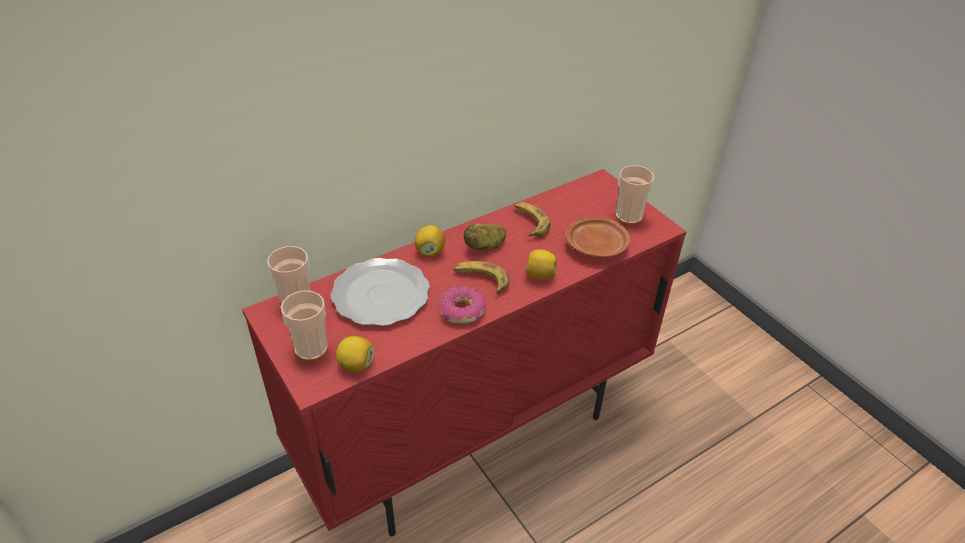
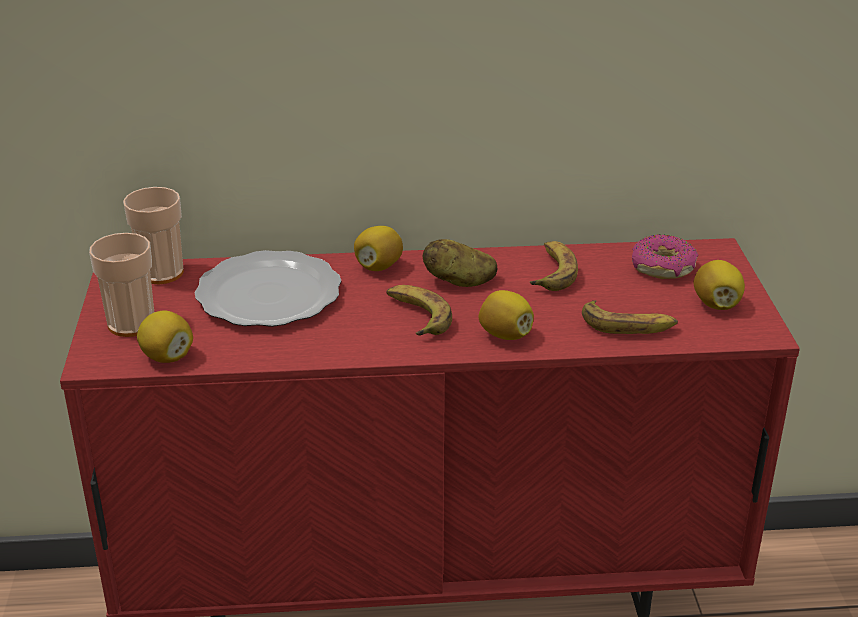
camera: 30 degrees right, 10 degrees down
(462, 311) = (356, 342): donut -> donut (663, 267)
(597, 246) = (628, 325): brown plate -> banana
(628, 216) = (716, 304): cup -> lemon

